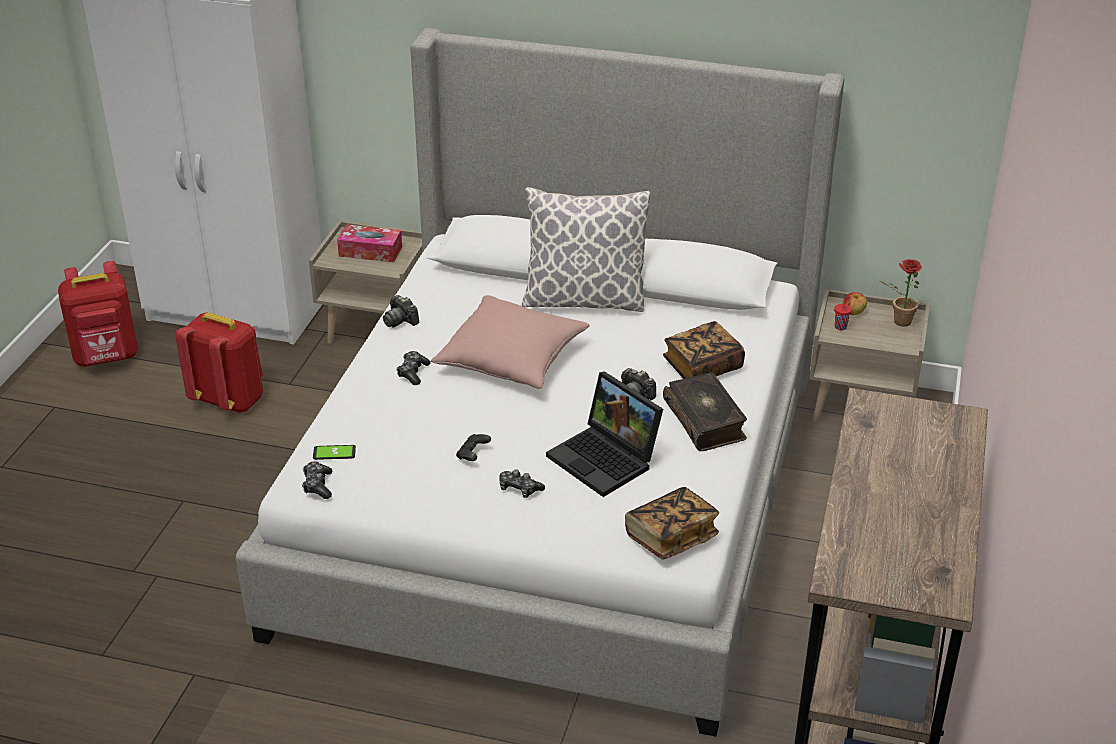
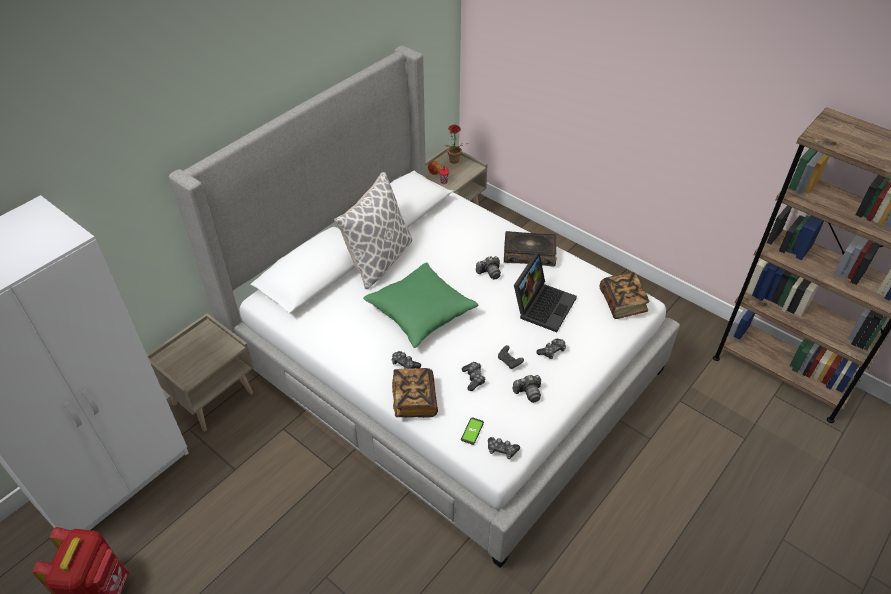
camera: 65 degrees left, 10 degrees up
(230, 400) = (226, 513): red backpack -> none
(370, 251) = (197, 353): tissue box -> none
(400, 320) = (338, 353): camera -> camera (528, 392)
(421, 431) = (473, 378): none -> game controller
(512, 359) = (420, 312): pink pillow -> green pillow
(606, 459) = (543, 305): laptop -> laptop turned 45 degrees counterclockwise
(702, 367) = (479, 237): book -> book (414, 400)

